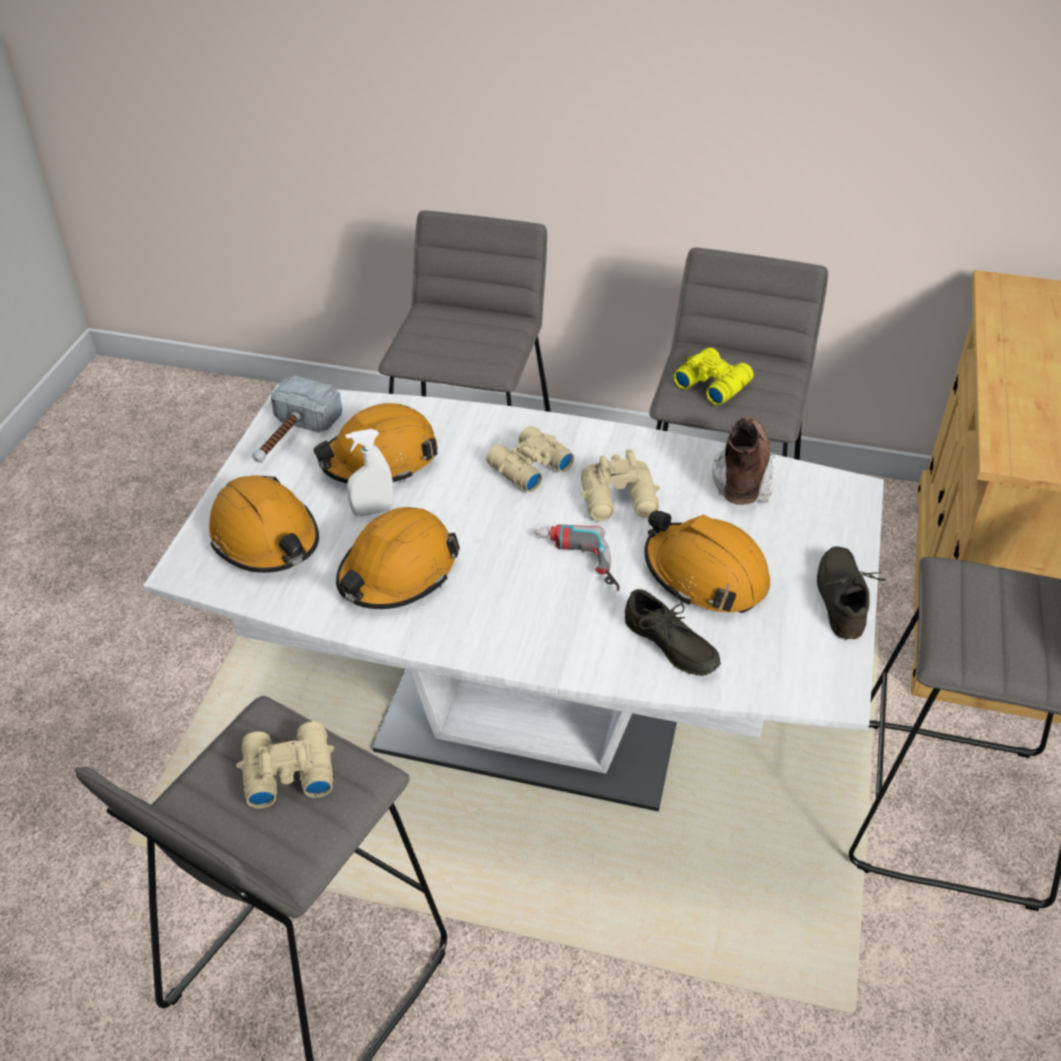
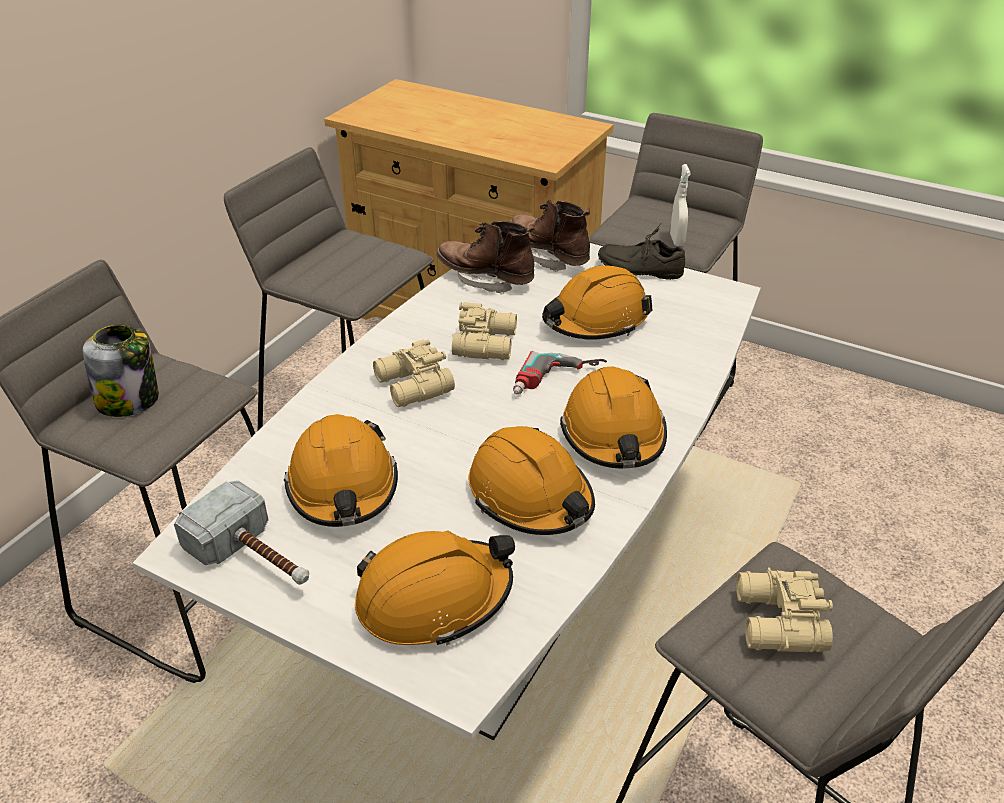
camera: 75 degrees left, 5 degrees down
(373, 511) = (426, 502): white spray bottle -> white spray bottle (676, 240)
(462, 327) = (129, 400): none -> jar
(504, 616) = (613, 434): none -> orange hard hat
(668, 647) = (671, 354): grey shoe -> none
(712, 383) = (344, 273): yellow binoculars -> none
(823, 516) = (548, 256): none -> brown boot

